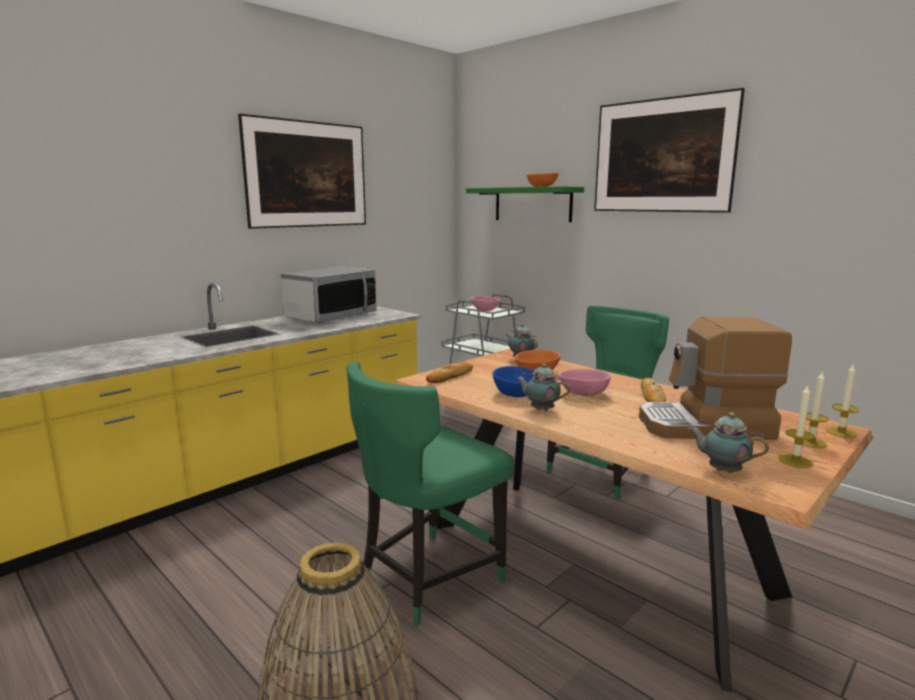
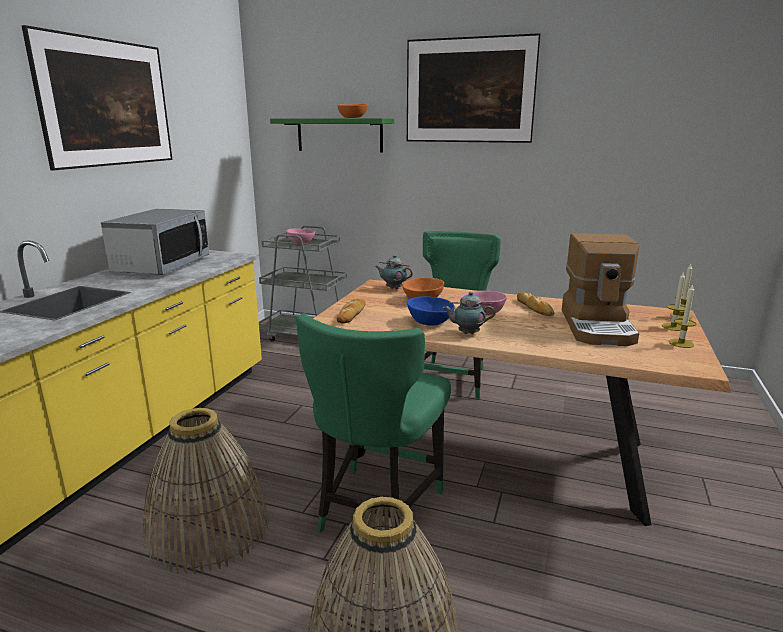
camera: 25 degrees left, 5 degrees up
(277, 553) = (208, 529): none -> basket
(705, 426) = (598, 326): coffee machine -> coffee machine turned 60 degrees counterclockwise
(722, 470) = (648, 360): teapot -> none

